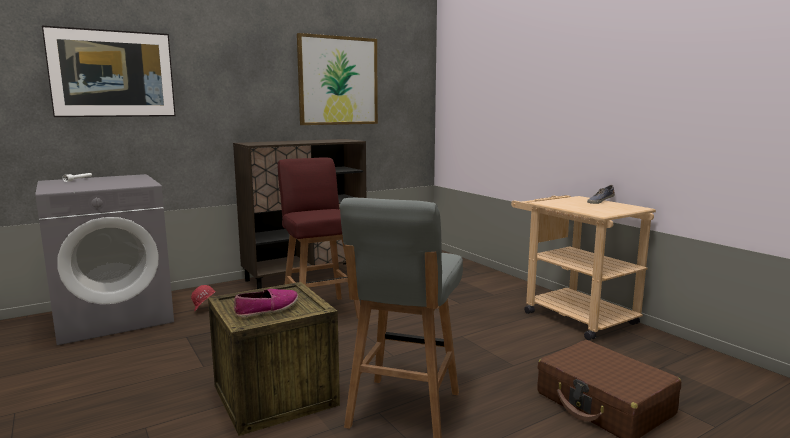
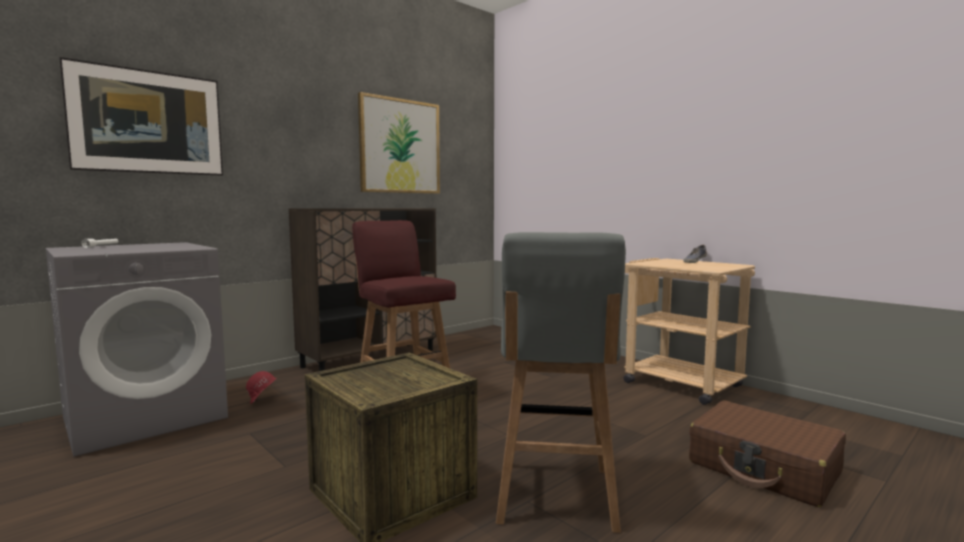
camera: 10 degrees left, 5 degrees down
(267, 309) = (390, 382): shoe -> none

